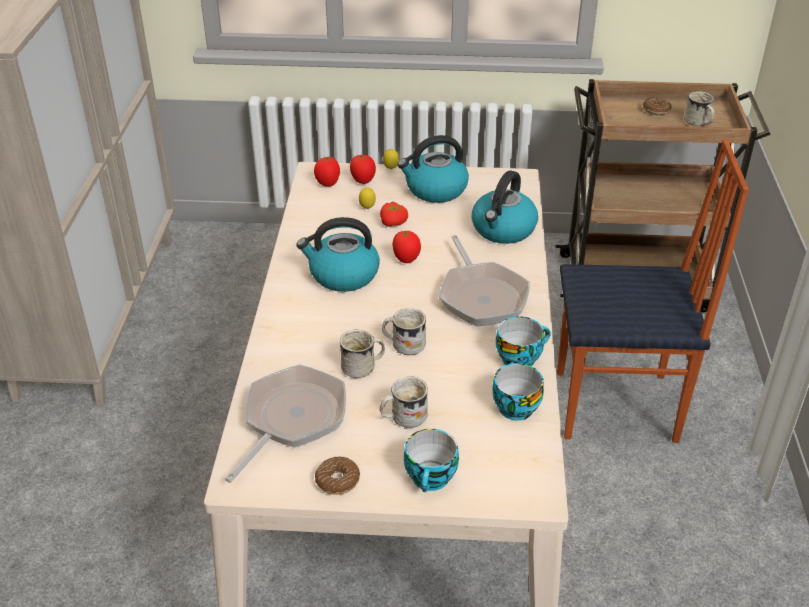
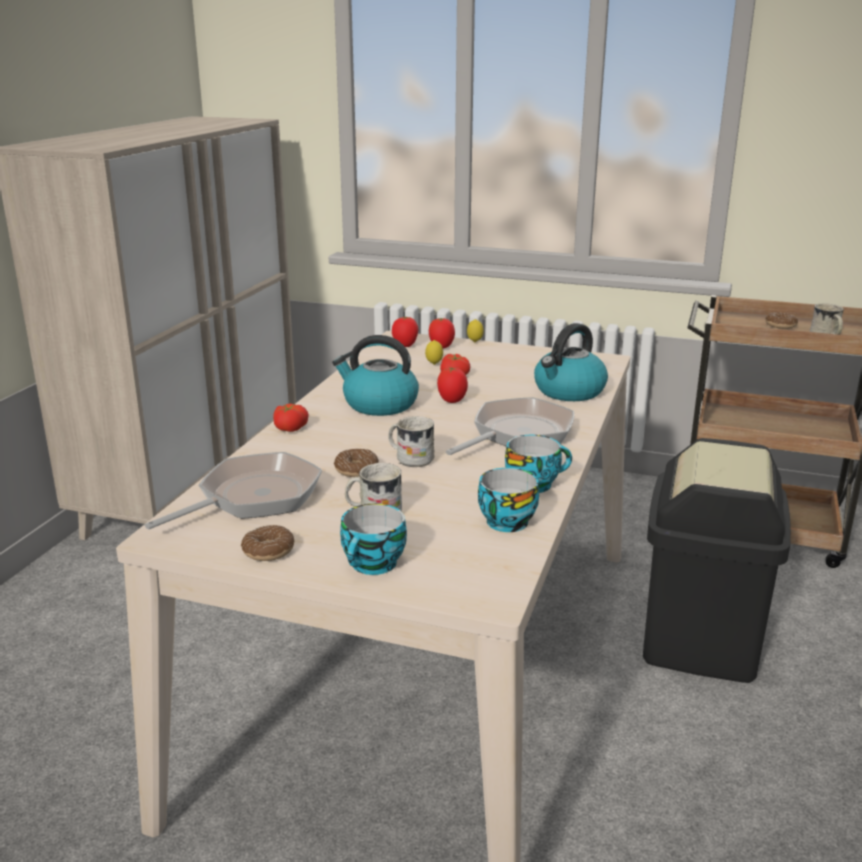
camera: 15 degrees right, 15 degrees down
(276, 322) = (289, 428): none -> tomato
(363, 367) = (356, 469): white mug -> donut
(435, 190) = (511, 359): kettle -> none
(481, 296) = (517, 434): frying pan -> frying pan turned 135 degrees counterclockwise
(617, 408) = (701, 640): chair -> black trash can

